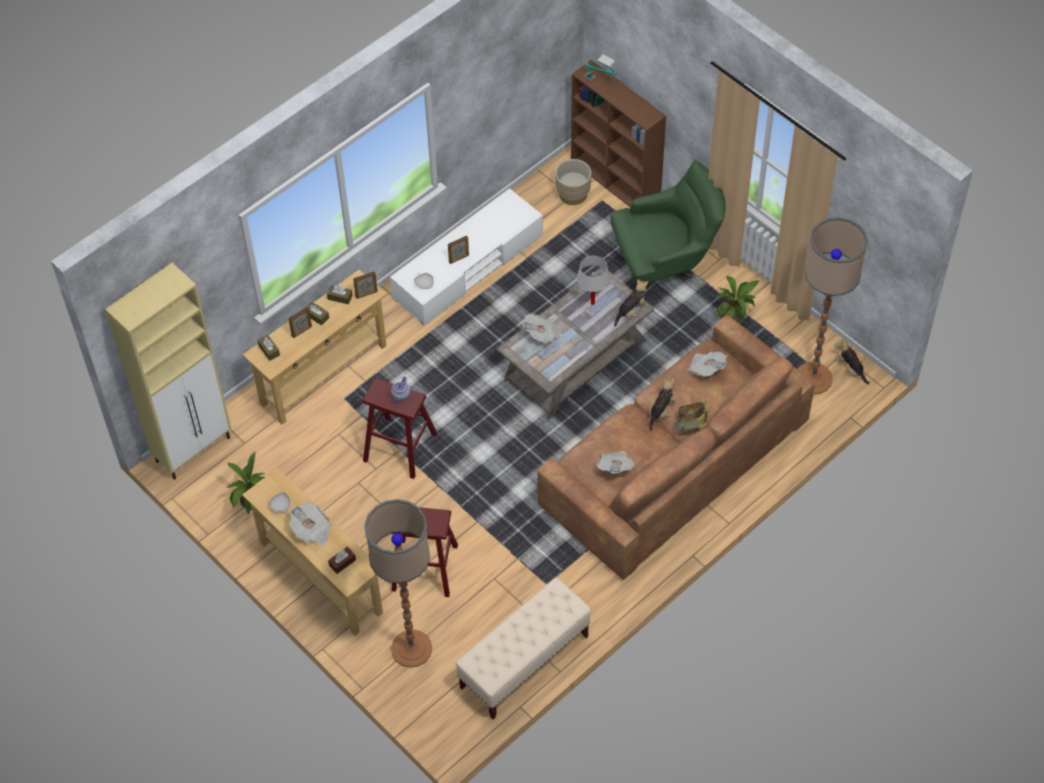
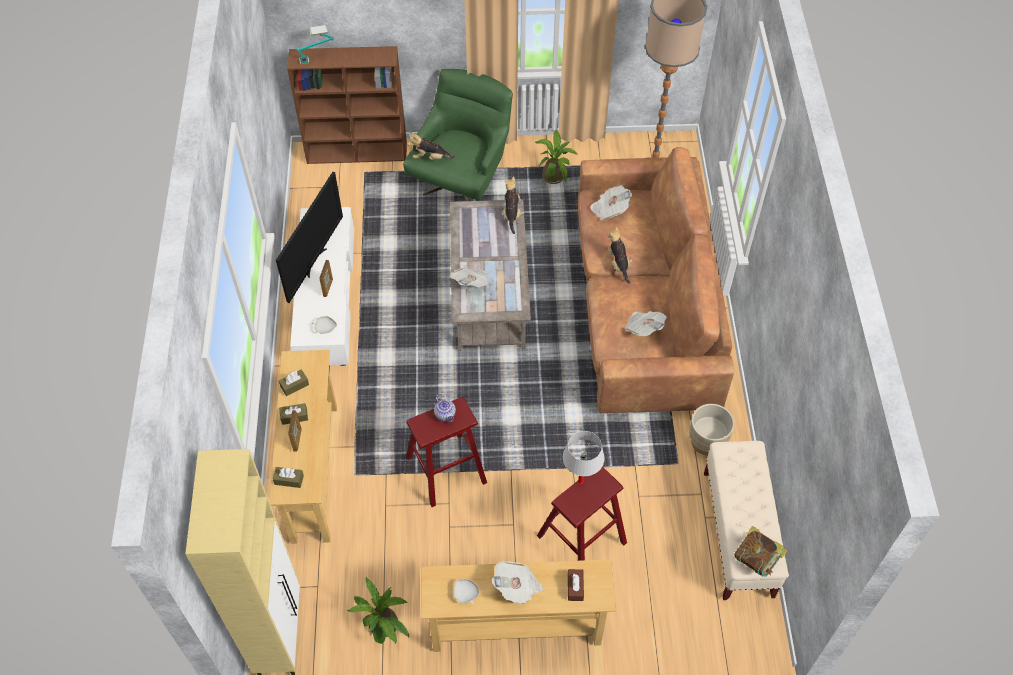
camera: 50 degrees left, 0 degrees up
(366, 294) = (314, 364): picture frame -> none
(411, 648) = (652, 609): floor lamp -> none
(472, 233) = (314, 261): none -> television
(573, 194) = (338, 184): beige planter -> beige planter (707, 441)
(592, 303) = (477, 231): white table lamp -> white table lamp (580, 481)
(692, 425) = (650, 255): book -> book (757, 559)
(850, 369) = (666, 146): plush toy -> plush toy (430, 157)

